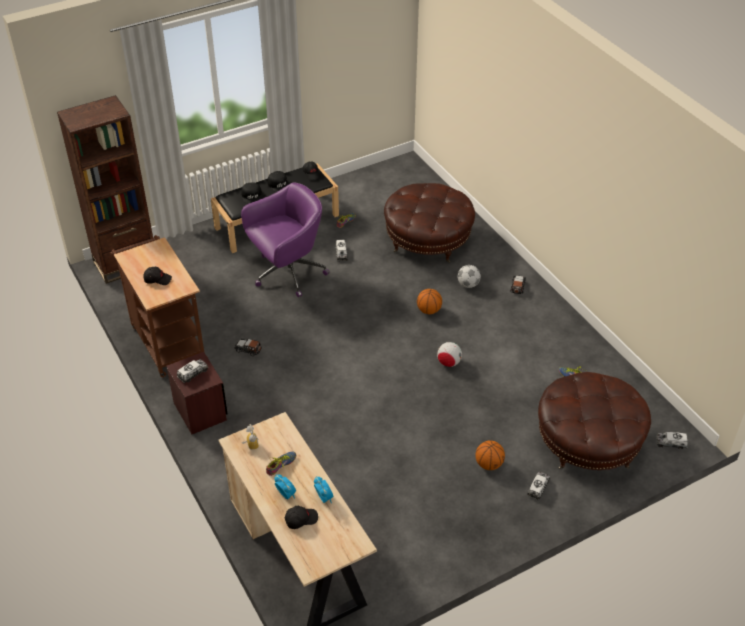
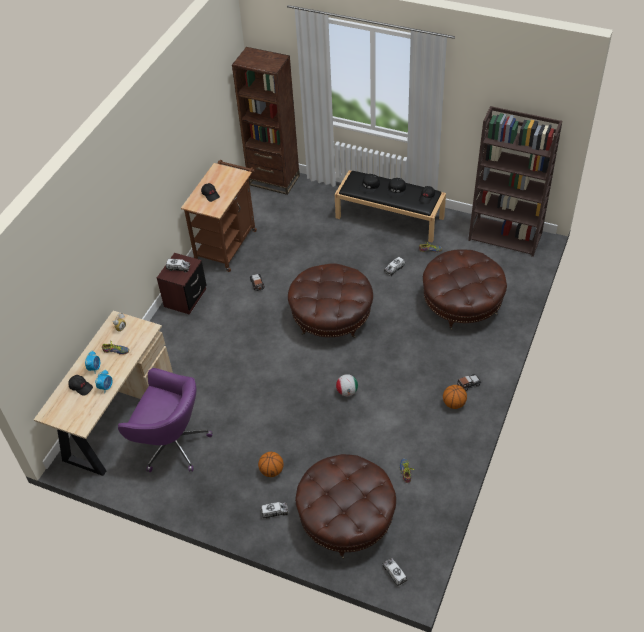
camera: 55 degrees right, 5 degrees up
(287, 273) = (346, 255): purple office chair -> purple office chair (171, 443)
(350, 323) = (331, 317): none -> brown ottoman
(384, 174) = (506, 236): none -> brown bookcase
(429, 310) = (388, 349): basketball -> basketball (454, 403)
(468, 285) = (439, 354): football -> none

